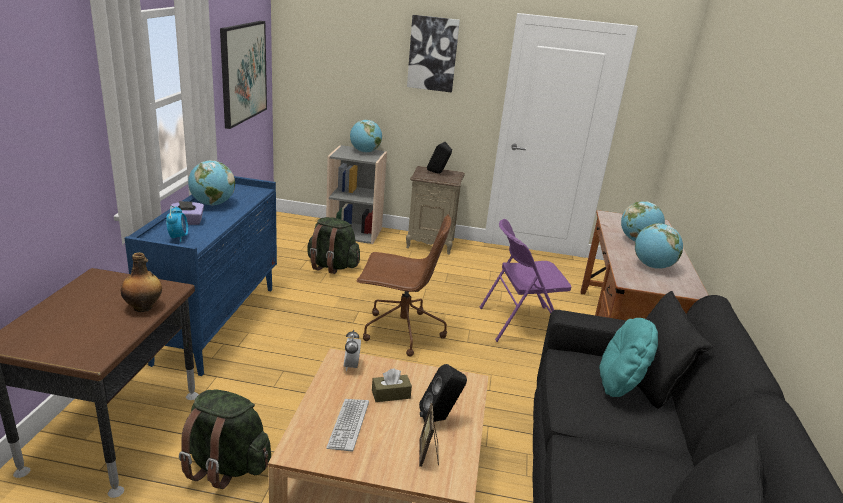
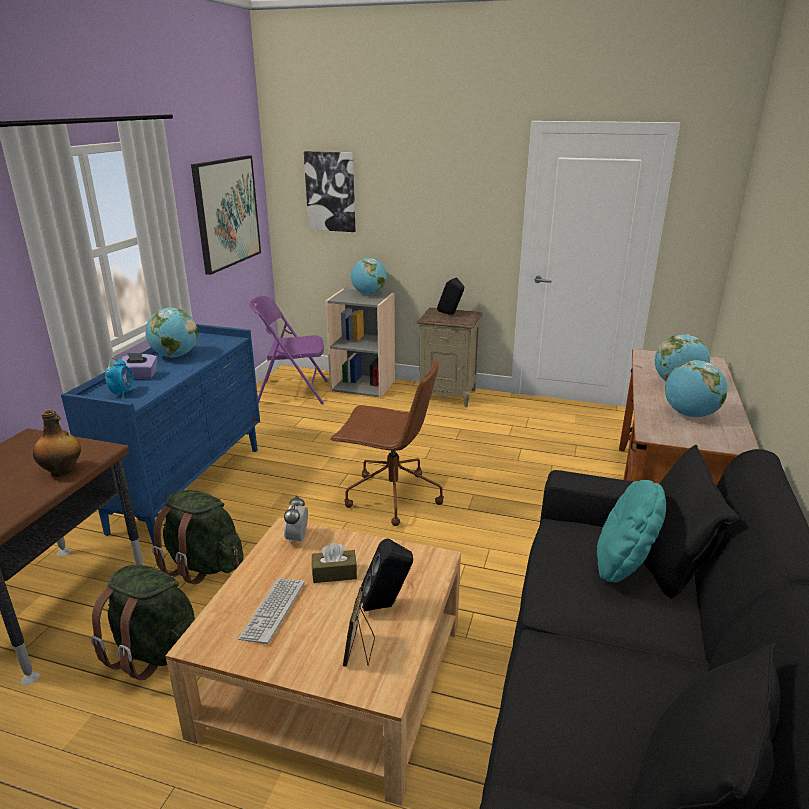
camera: 10 degrees right, 0 degrees up
(332, 266) = (329, 423): green backpack -> green backpack (203, 565)
(433, 53) = (438, 177): picture -> picture (331, 191)
(521, 323) = (538, 486): purple chair -> purple chair (293, 392)

